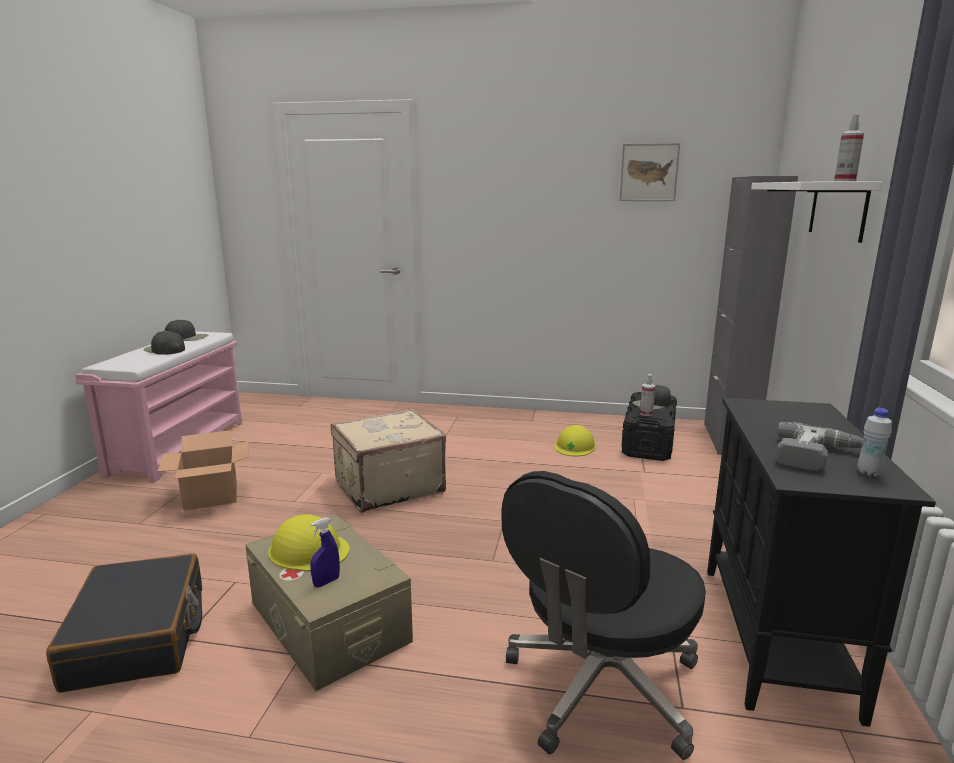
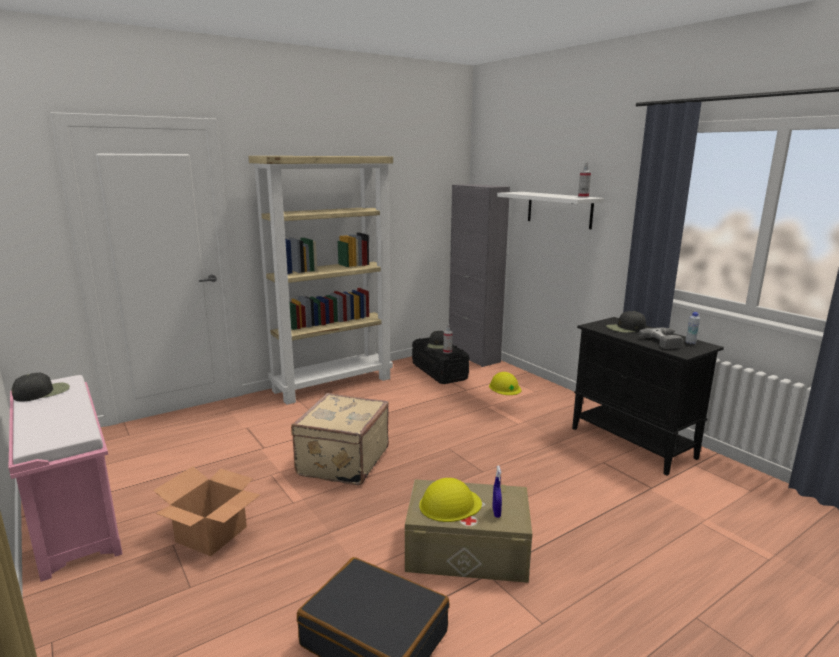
camera: 45 degrees left, 0 degrees up
(164, 350) = (60, 410): black cap -> black cap (625, 328)
(510, 418) = (333, 384): none -> beige bookcase
(575, 446) = (406, 388): yellow hard hat -> yellow hard hat (505, 387)
(601, 688) = (619, 498): black office chair -> none
(649, 172) = (401, 182): picture -> none

